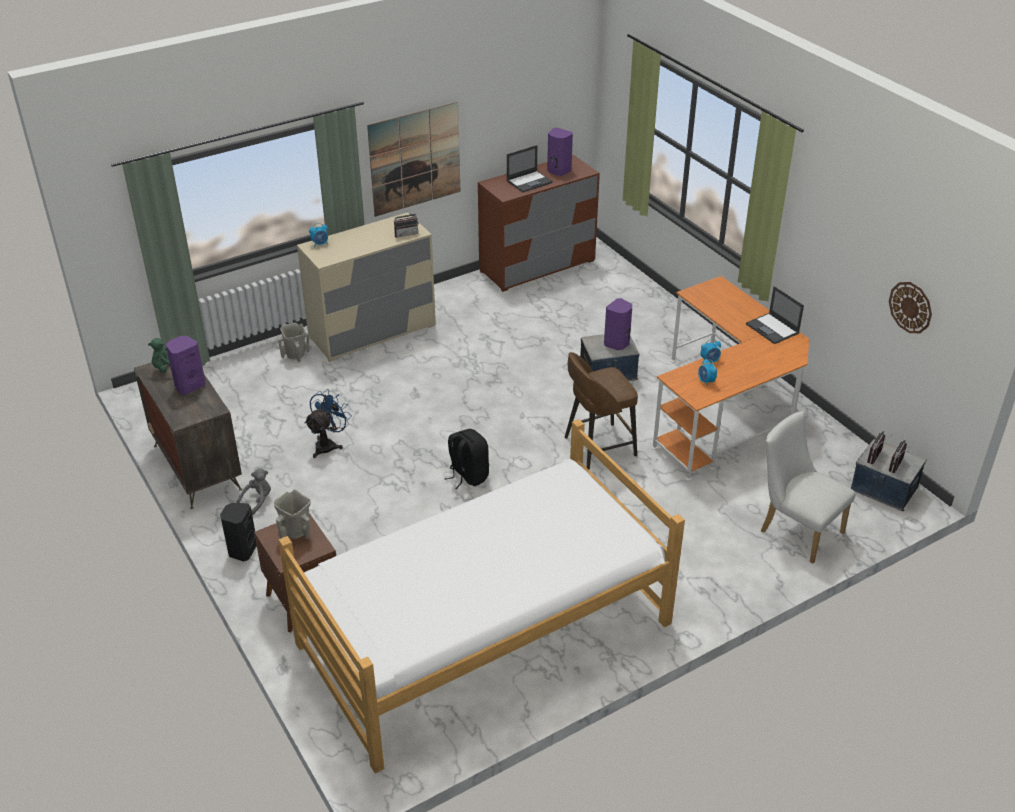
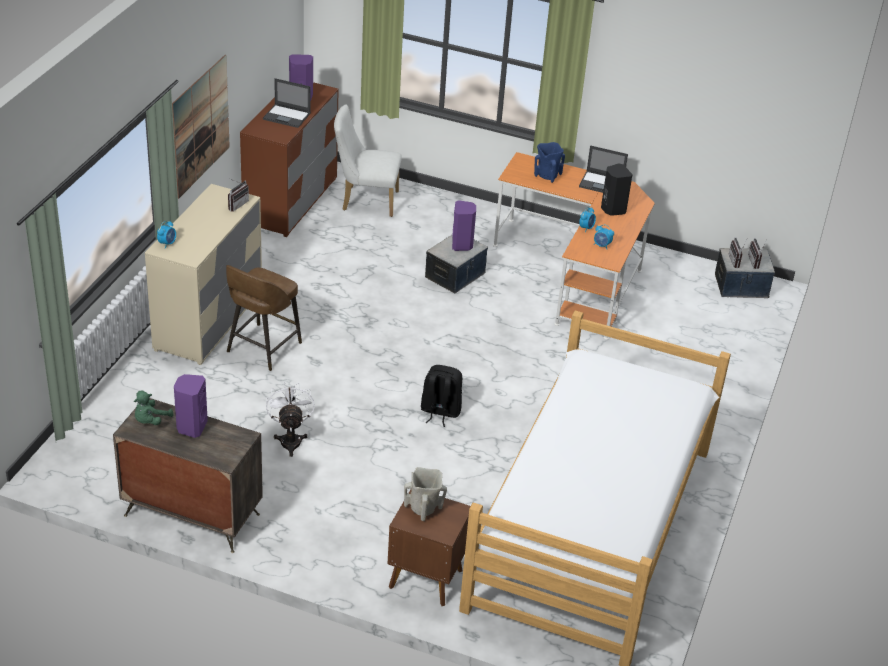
camera: 40 degrees left, 0 degrees up
(242, 550) = (323, 564): black speaker -> black speaker (612, 209)
(258, 501) = (286, 516): grey plush toy -> none
(295, 355) = (160, 372): beige vase -> none
(328, 444) = (290, 439): blue fan -> white fan
(529, 181) = (287, 116): laptop -> laptop turned 90 degrees clockwise
(598, 447) = (514, 342): brown stool -> brown stool (262, 348)
(726, 304) = (547, 175): none -> blue vase
(796, 529) = (716, 343): white chair -> white chair (365, 201)
(910, 307) = (734, 127): wall clock -> none

